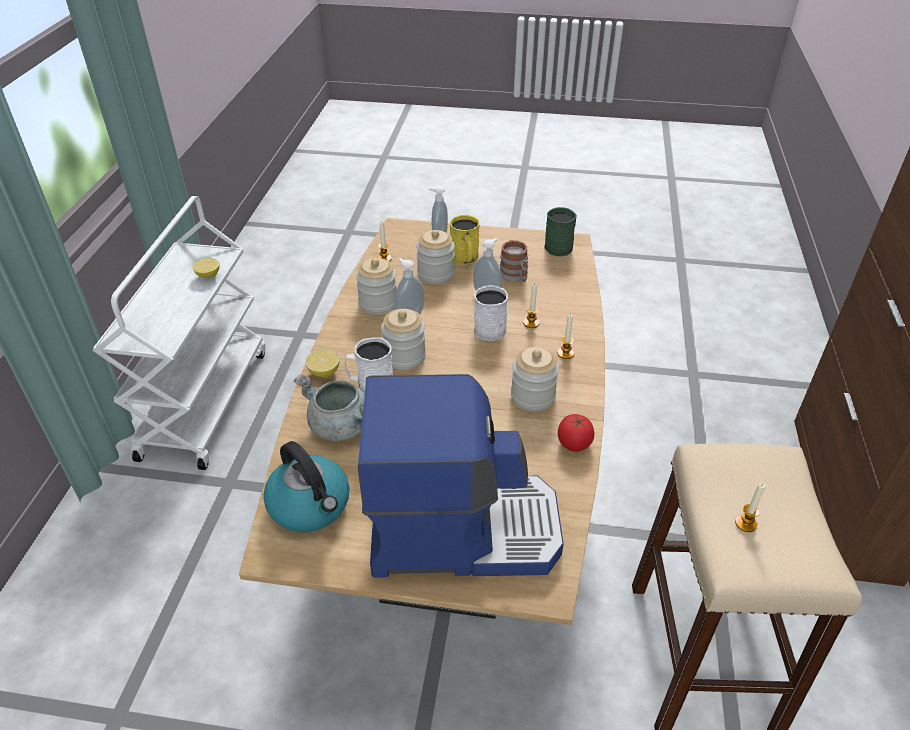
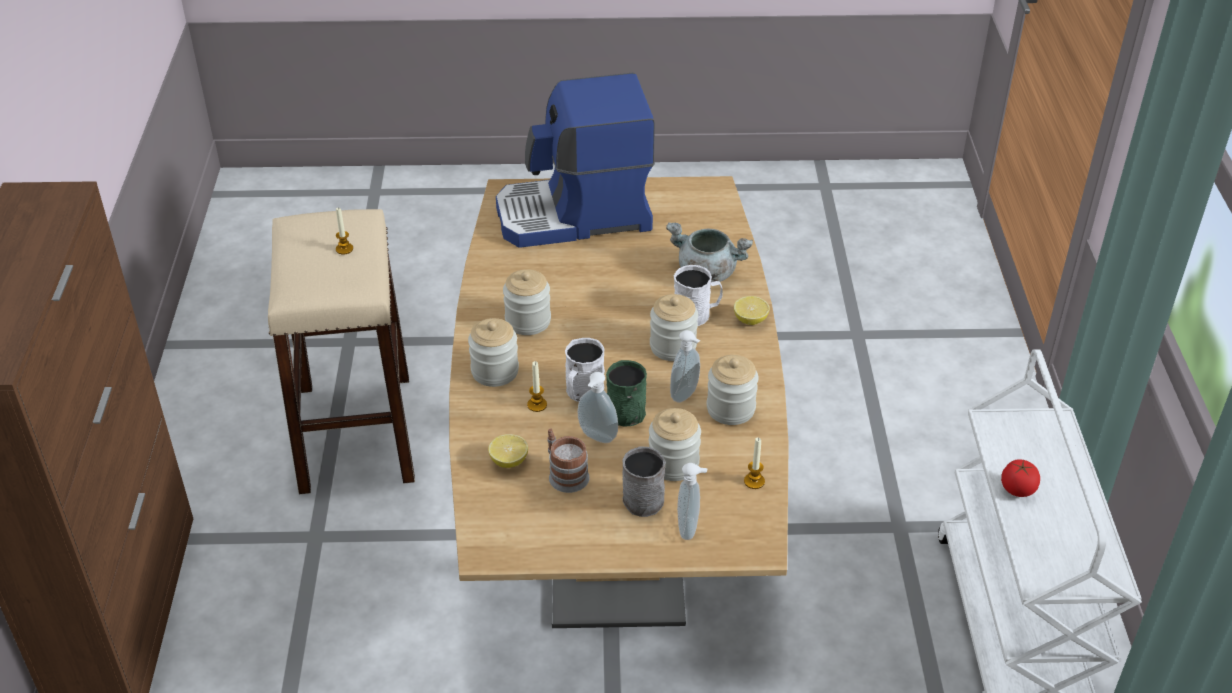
camera: 170 degrees right, 0 degrees up
(208, 275) = (1029, 535): lemon -> lemon (509, 461)
(311, 506) = (702, 216): kettle -> none
(465, 258) = (640, 496): yellow mug -> grey mug
(556, 246) = (510, 539): green mug -> green mug (629, 416)
(565, 353) = (495, 371): candle -> jar
(574, 443) = (486, 284): tomato -> tomato (1017, 489)

